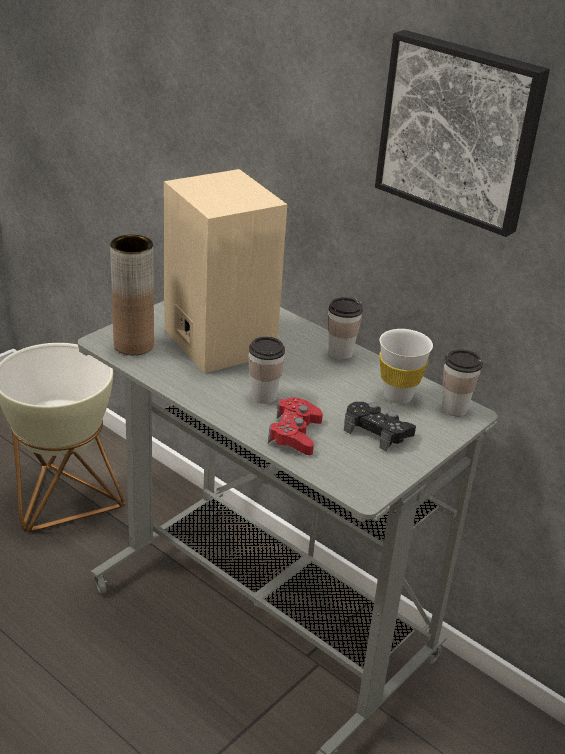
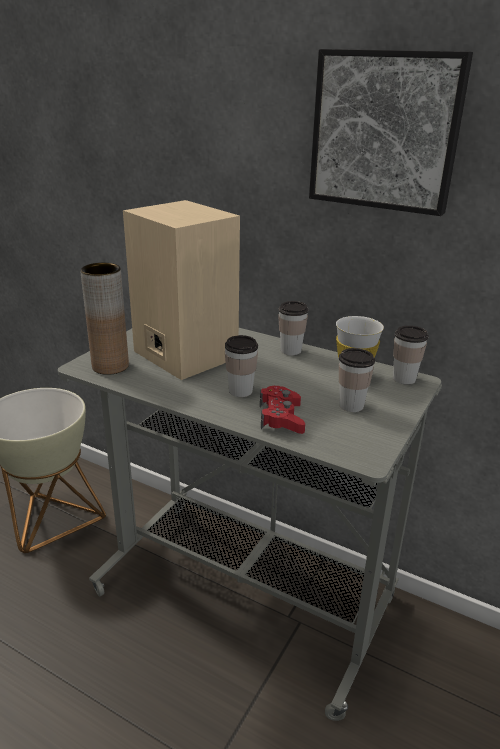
camera: 10 degrees left, 5 degrees down
(377, 431) = (351, 405): black game controller -> cup

